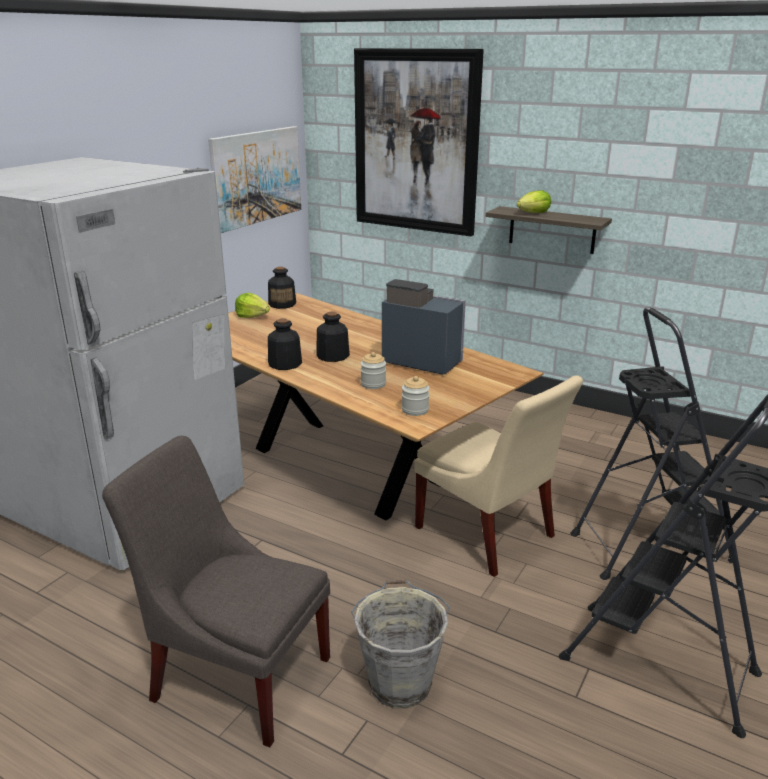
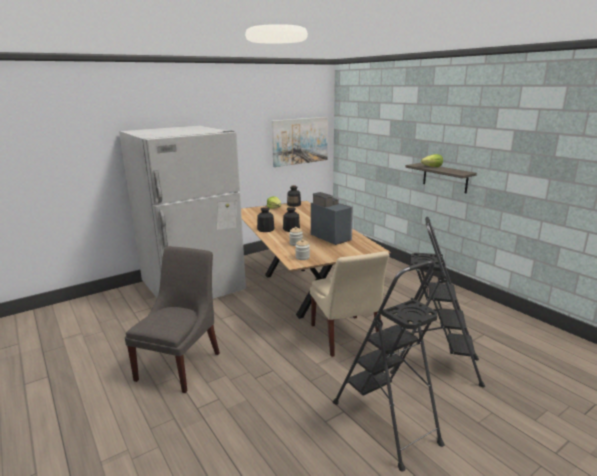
camera: 25 degrees right, 5 degrees down
(236, 674) = (181, 364): grey chair -> grey chair turned 60 degrees clockwise
(400, 681) = (246, 388): grey bucket -> none
(416, 142) = (381, 126): picture -> none

